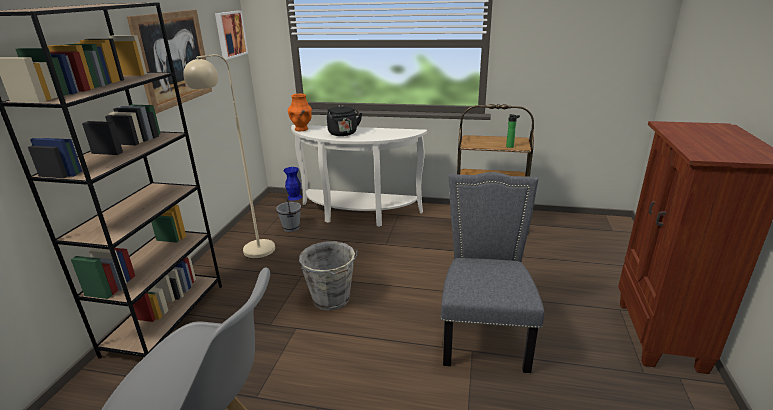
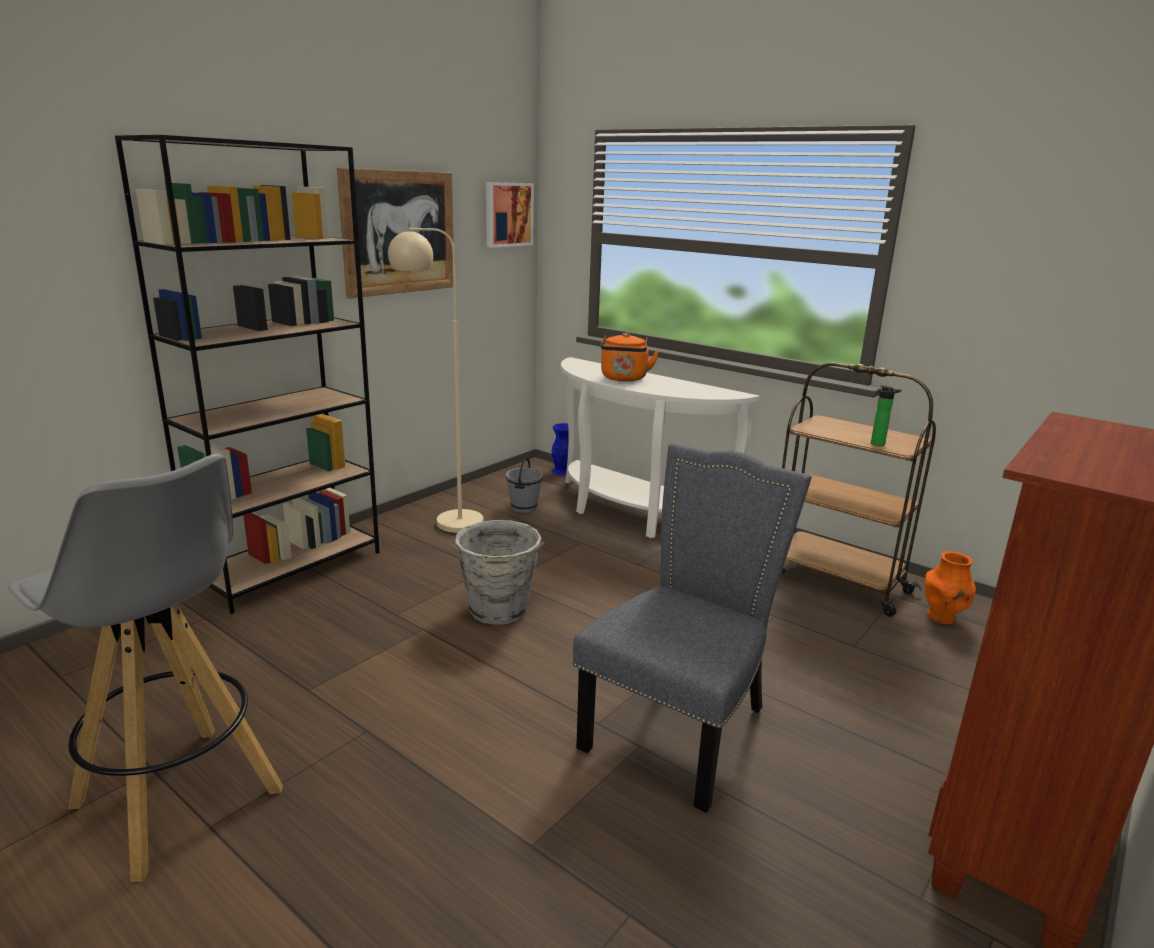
camera: 25 degrees right, 5 degrees down
(302, 129) = (574, 364): orange vase -> orange vase (941, 618)
(343, 134) = (624, 379): black kettle -> orange kettle

